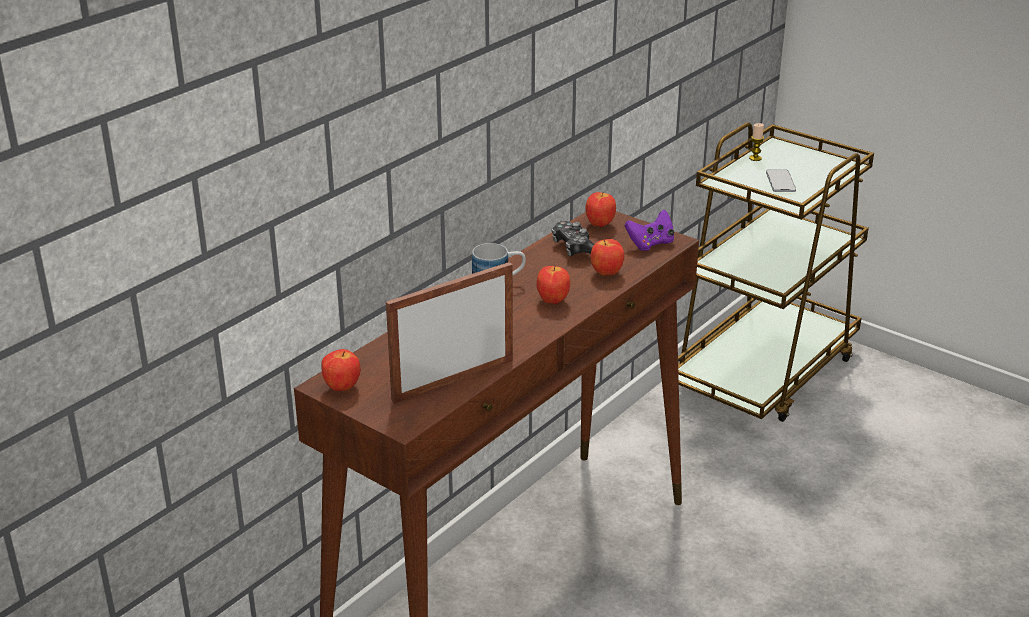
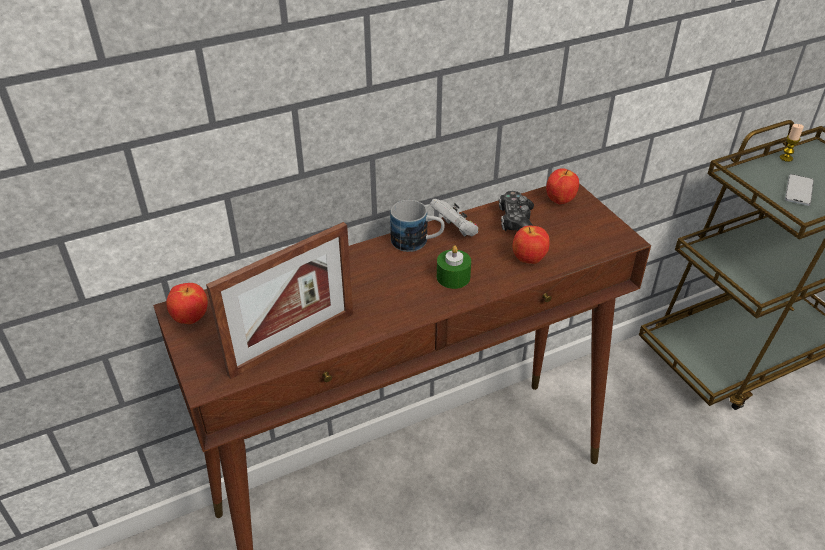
camera: 25 degrees right, 10 degrees up
(453, 380) = (292, 343): picture frame -> picture frame turned 150 degrees clockwise
(525, 267) = (455, 230): none -> white game controller
(552, 301) = (453, 277): apple -> green candle
(650, 244) = (596, 237): purple game controller -> none

